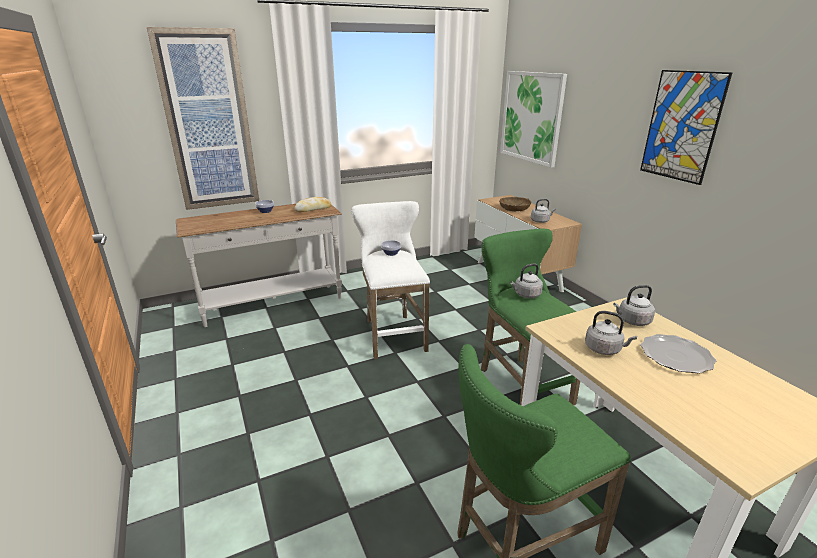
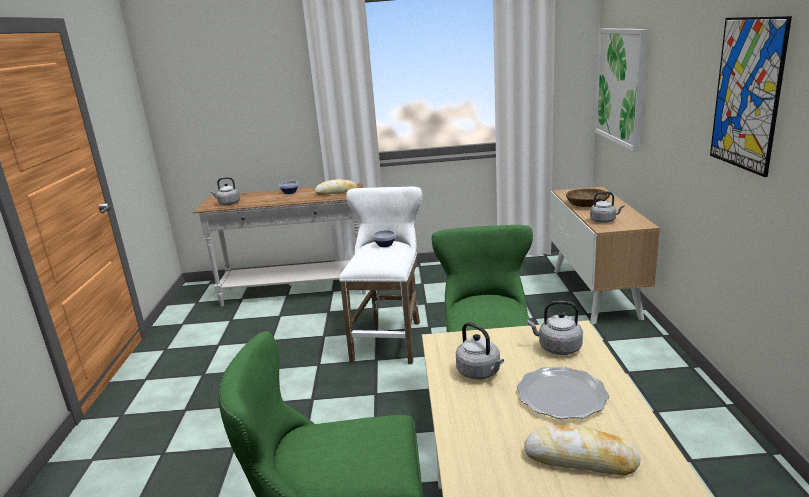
camera: 25 degrees right, 5 degrees down
(208, 122) = (246, 102): picture -> none
(526, 295) = (483, 304): grey kettle -> grey kettle (228, 203)
(739, 399) = (580, 459): none -> bread

